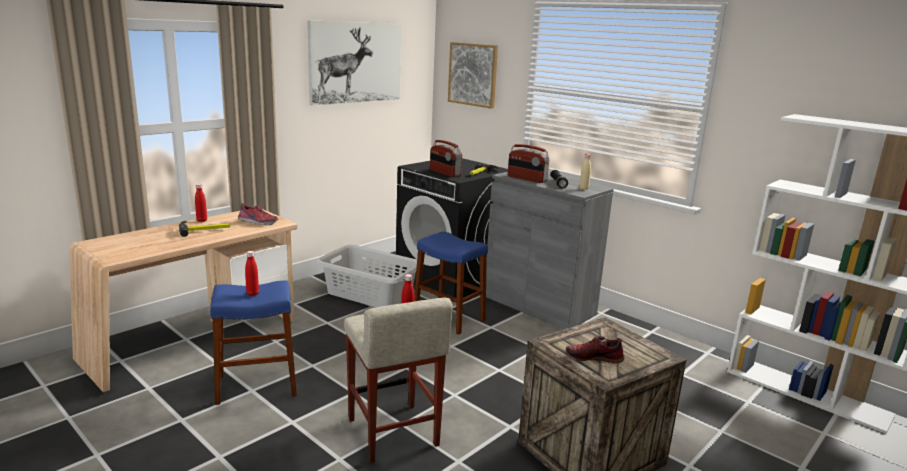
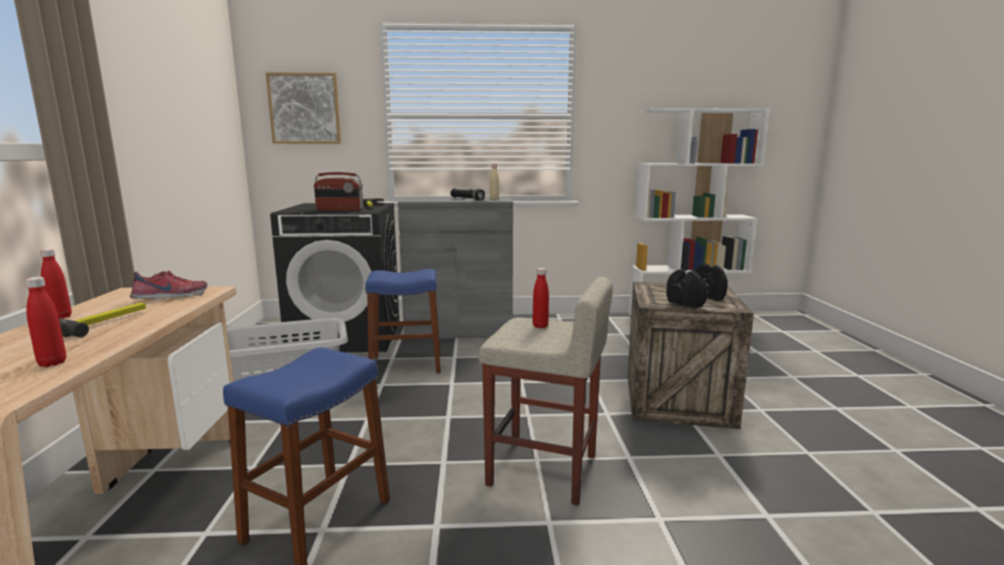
camera: 45 degrees left, 5 degrees down
(252, 294) = (313, 371): red bottle -> red bottle (52, 363)
(356, 62) = (174, 83): picture -> none
(526, 179) = (435, 200): radio -> none
(594, 357) = (696, 301): shoe -> black dumbbell

